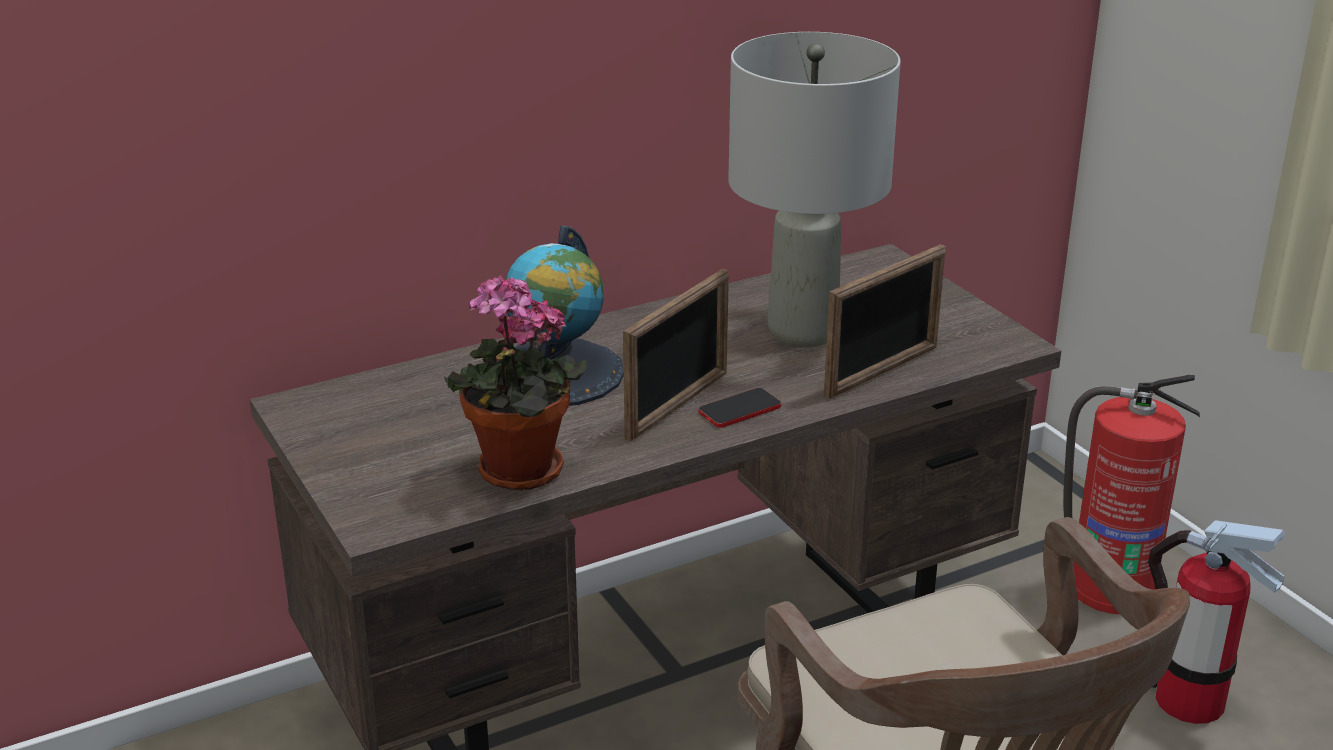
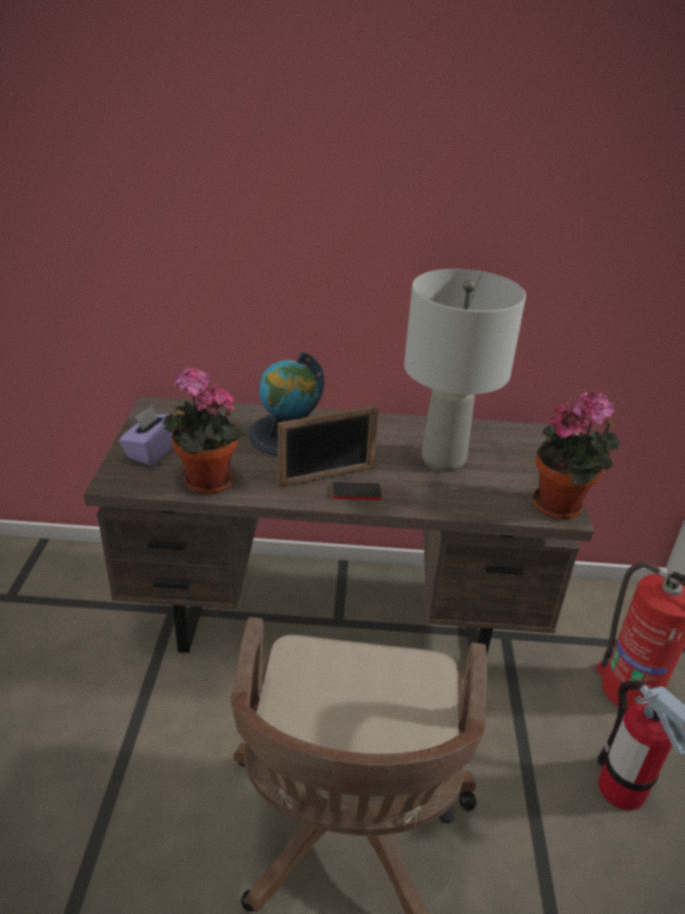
camera: 30 degrees right, 5 degrees up
(380, 463) = (153, 451): none -> purple tissue box
(882, 371) = (463, 501): picture frame -> none
(999, 335) = (562, 506): none -> potted plant

